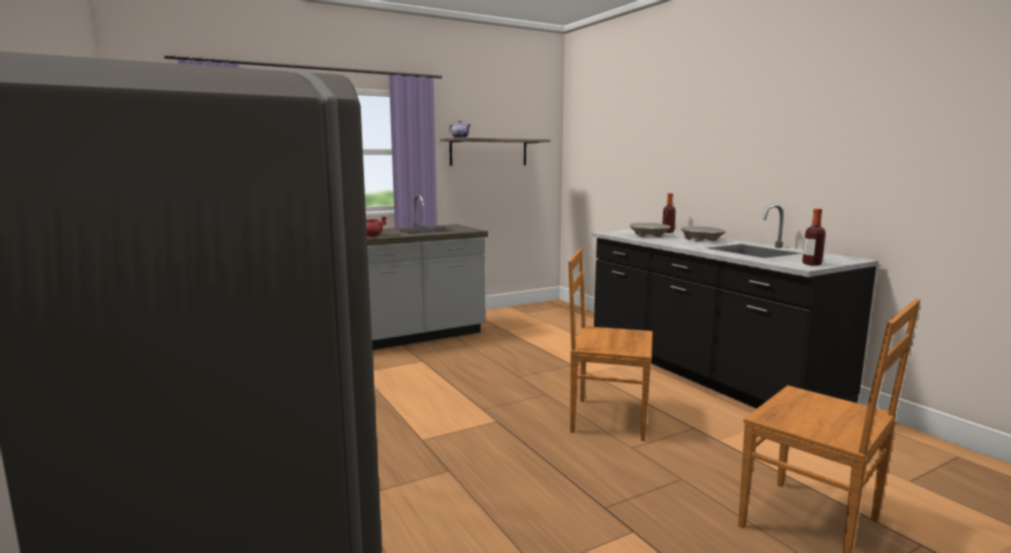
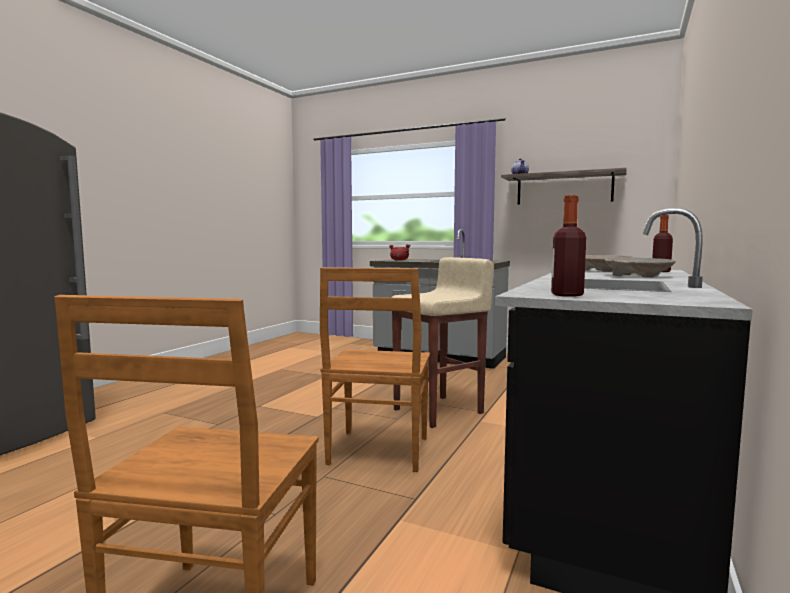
camera: 55 degrees right, 5 degrees down
(550, 377) = (440, 411): none -> beige stool
(607, 418) = (378, 452): brown chair -> brown chair turned 150 degrees counterclockwise

